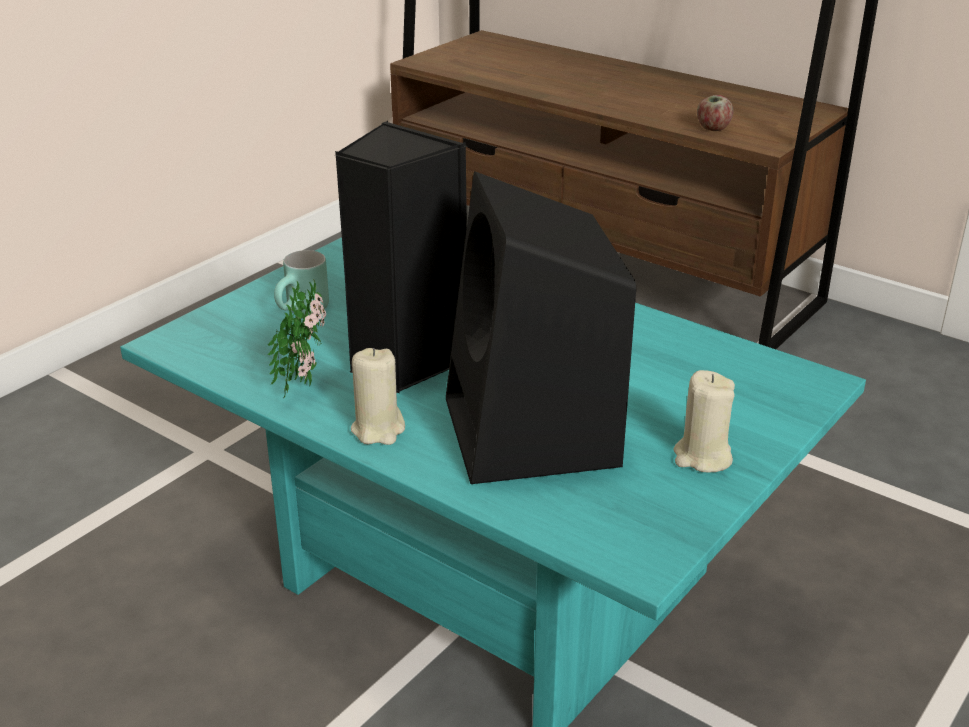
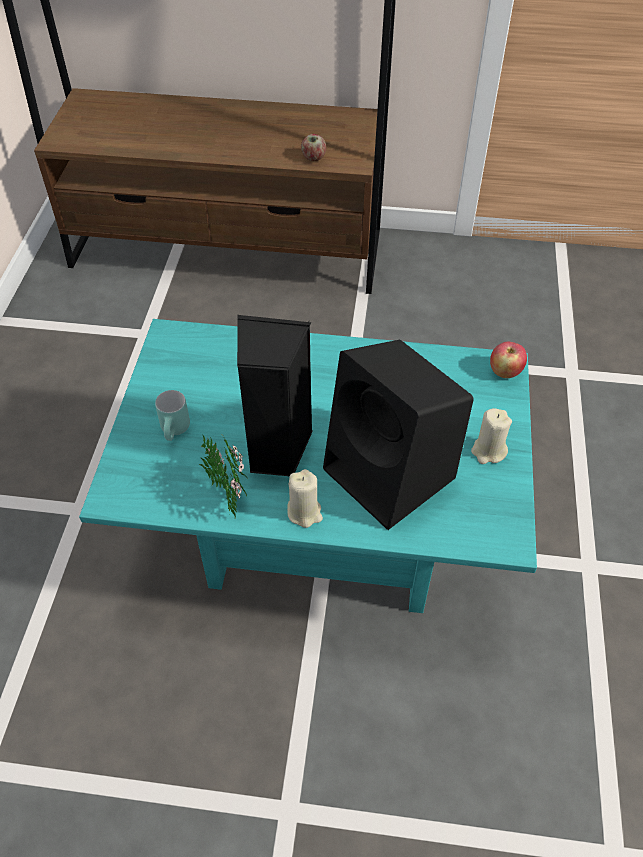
camera: 30 degrees left, 20 degrees up
(808, 387) = (504, 372): none -> apple

